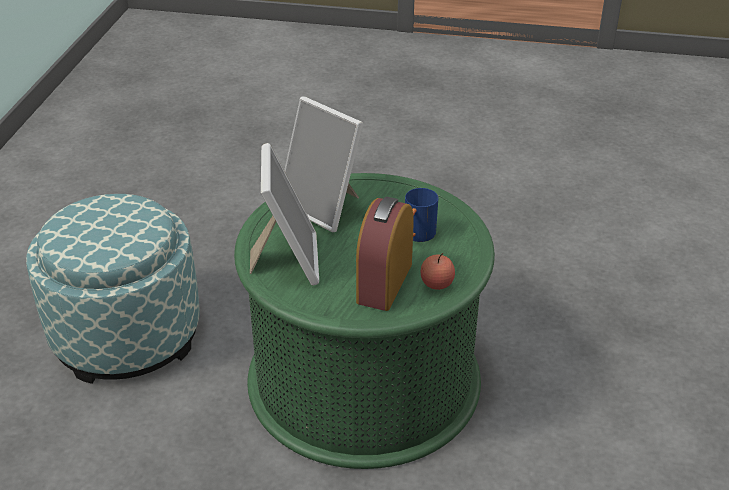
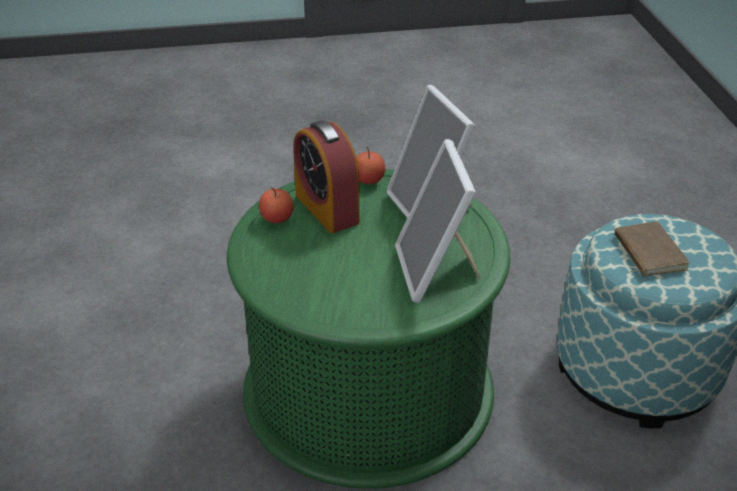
camera: 160 degrees right, 0 degrees up
(121, 228) = (647, 253): none -> brown book
(324, 207) = (436, 271): picture frame -> picture frame turned 120 degrees counterclockwise
(325, 306) = (369, 180): none -> apple
(384, 283) = (327, 209): alarm clock -> alarm clock turned 150 degrees clockwise
(417, 237) = (316, 263): blue mug -> none

